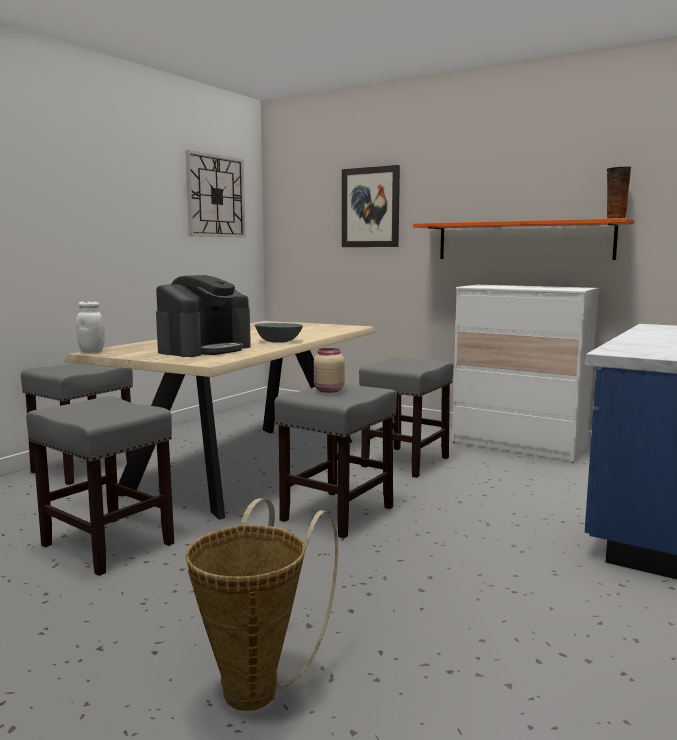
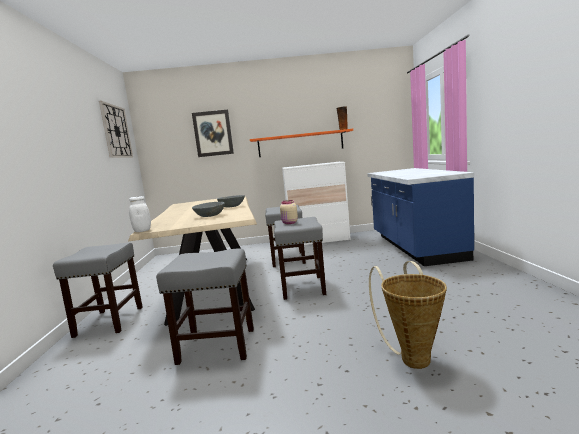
camera: 35 degrees left, 0 degrees up
(205, 349) = (209, 216): coffee machine -> grey bowl

